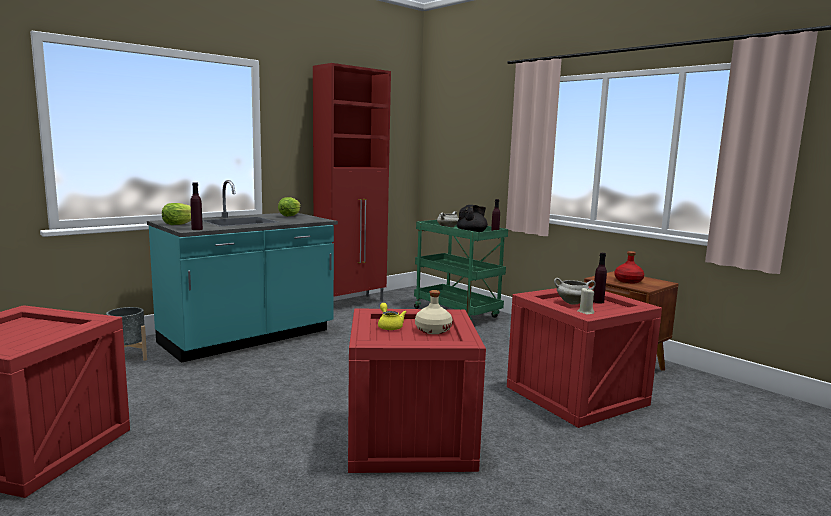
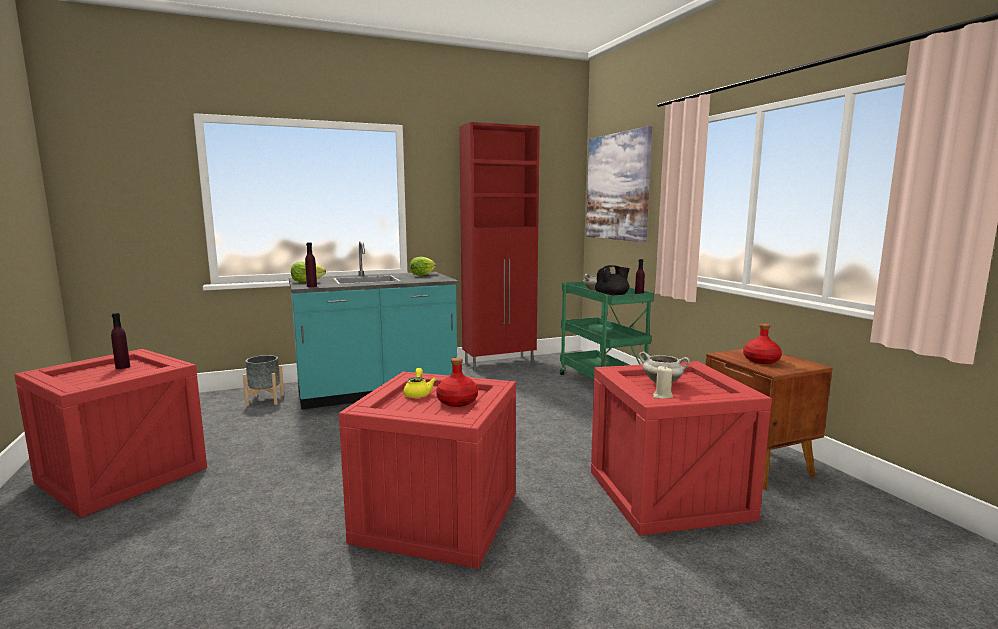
camera: 20 degrees right, 0 degrees up
(432, 330) = (457, 401): beige bottle -> red bottle
(458, 132) = (617, 187): none -> picture
(598, 301) = (698, 383): purple bottle -> purple bottle (122, 367)

